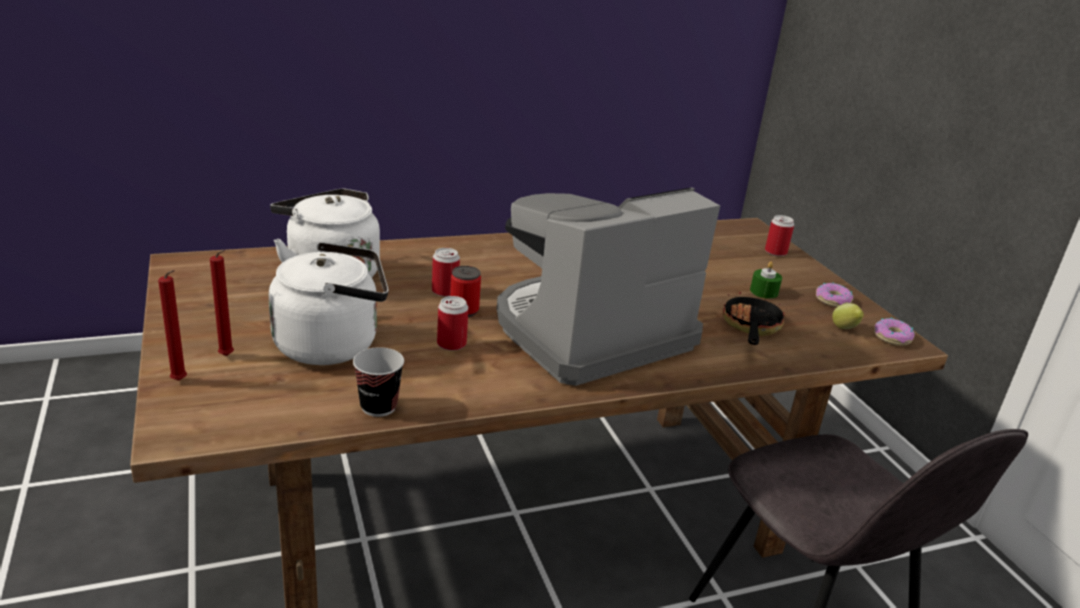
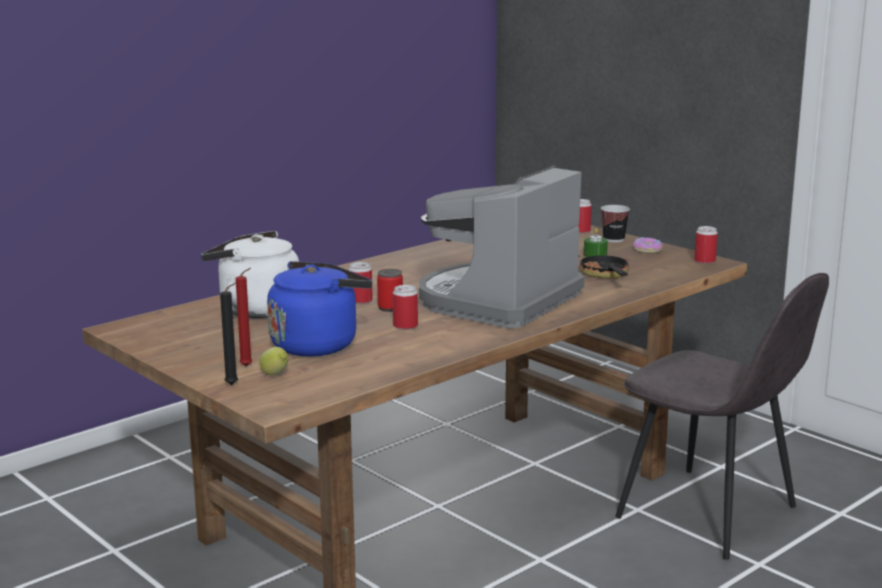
camera: 20 degrees left, 10 degrees down
(181, 381) = (233, 385): red candle -> black candle
(333, 344) = (318, 344): white kettle -> blue kettle
(378, 406) = (397, 365): cup -> cup (613, 239)
(845, 329) = (669, 263): lemon -> lemon (275, 375)
(892, 337) = (704, 261): donut -> can

